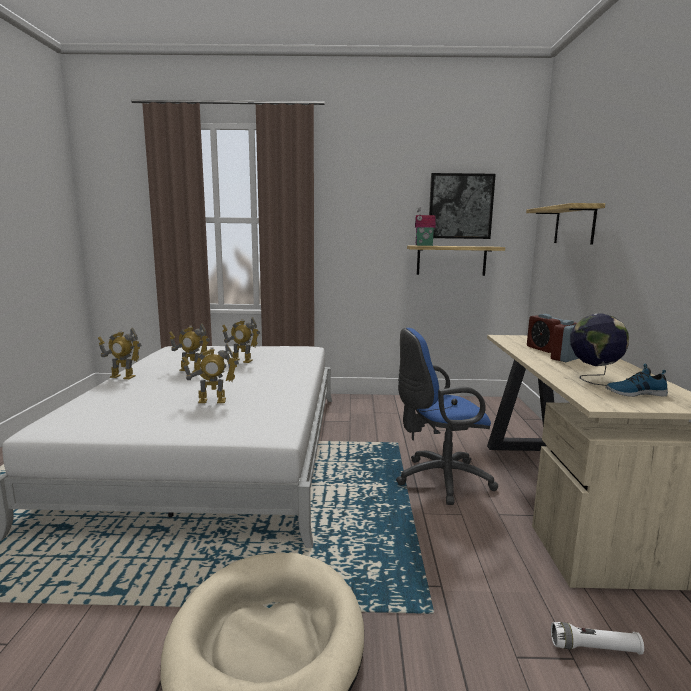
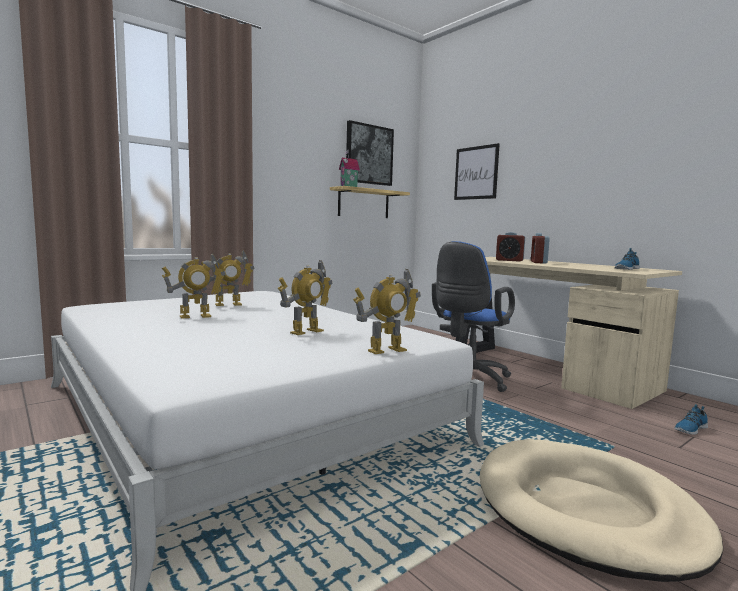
camera: 40 degrees left, 5 degrees down
(122, 377) = (115, 333): toy robot -> toy robot (386, 350)
(574, 225) = (476, 173): shelf -> picture
(593, 378) = (588, 266): globe -> none
(594, 648) = (690, 429): white flashlight -> shoe

